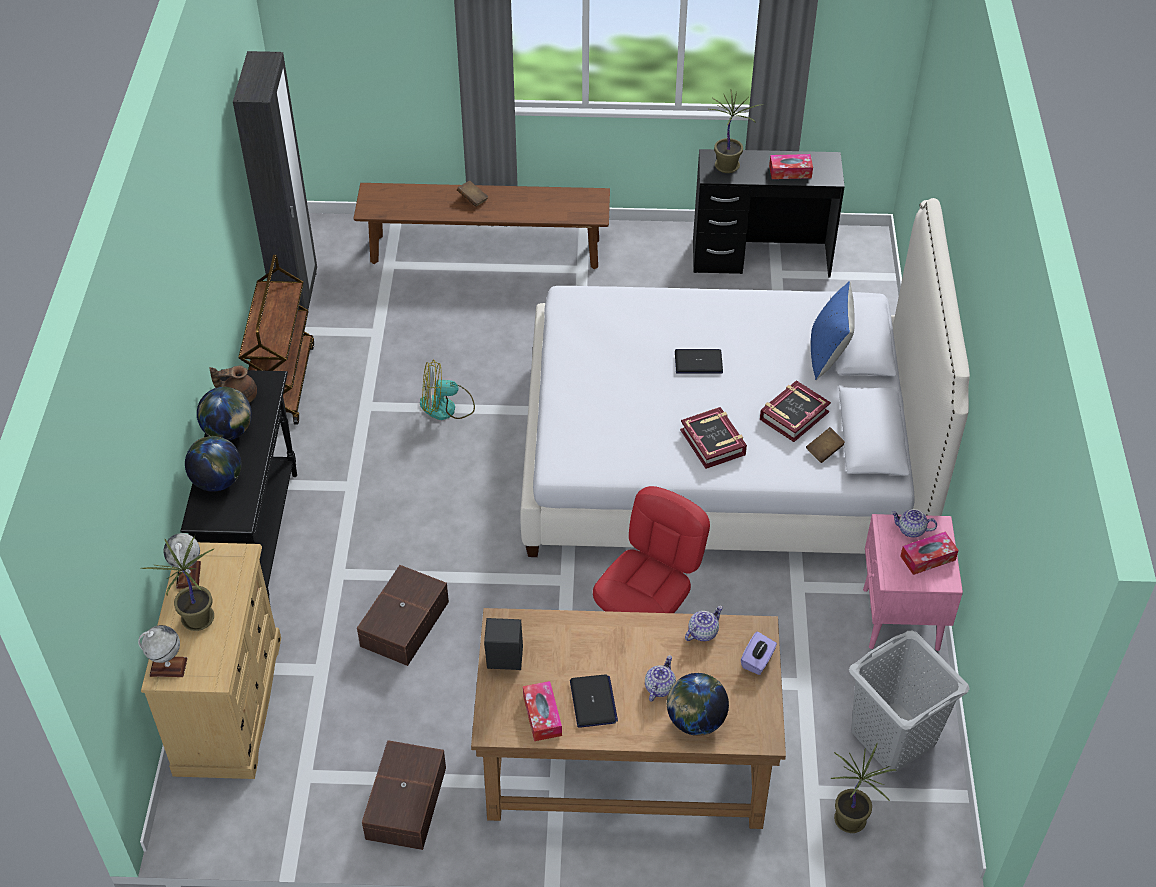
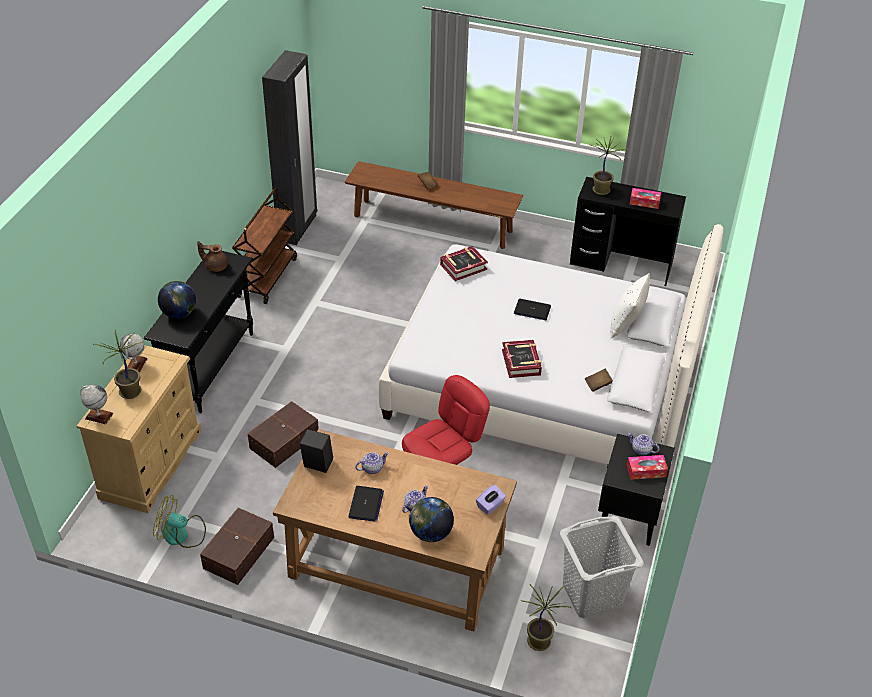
camera: 15 degrees right, 5 degrees down
(228, 432) = (199, 286): globe -> none
(446, 407) = (367, 314): fan -> fan (181, 534)
(542, 716) = (328, 505): tissue box -> none
(702, 632) = (460, 478): teapot -> teapot (372, 468)
(793, 415) = (585, 357): book -> book (463, 267)
(828, 355) = (626, 324): blue pillow -> white pillow
(900, 620) = (628, 518): pink nightstand -> black nightstand

